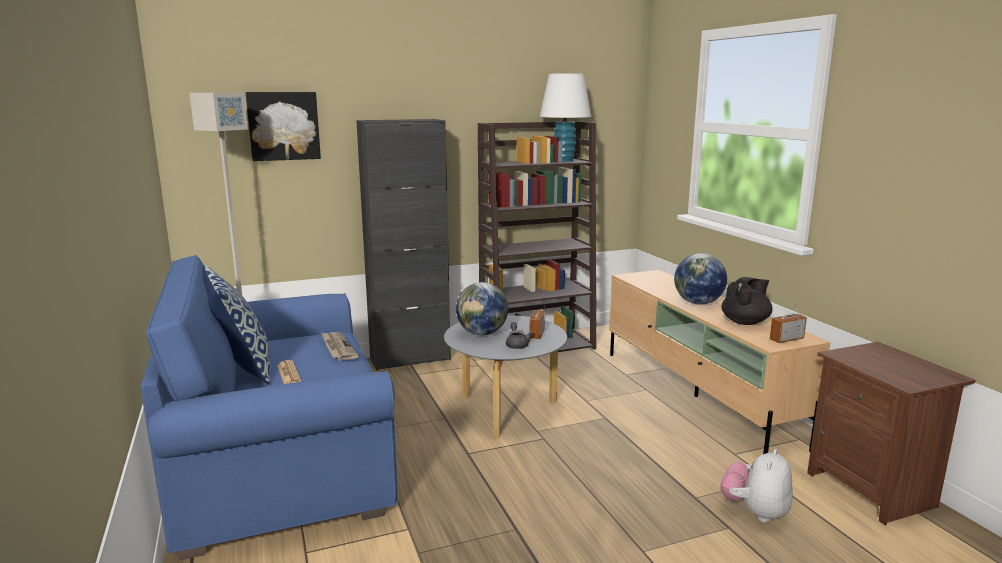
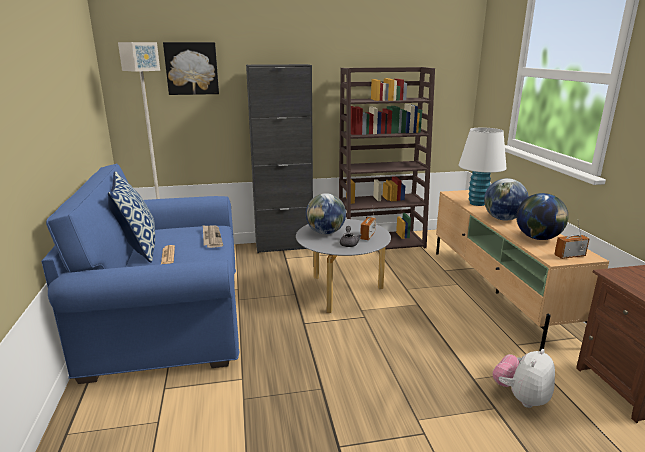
camera: 10 degrees right, 5 degrees up
(564, 160) = (408, 99): white table lamp -> white table lamp (477, 203)
(745, 322) = (538, 238): black teapot -> globe

